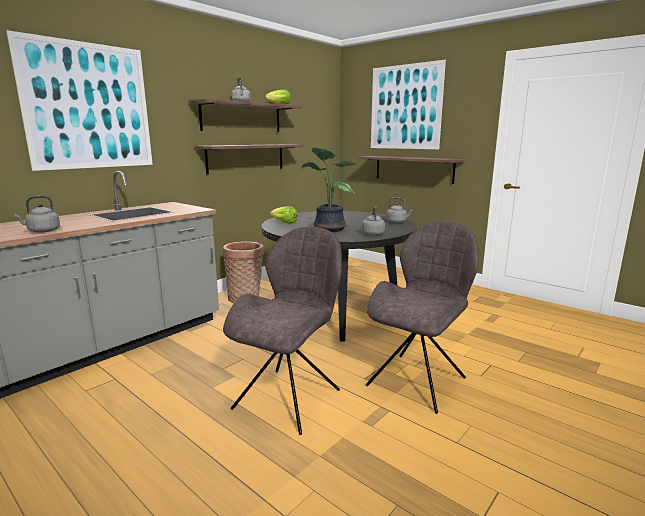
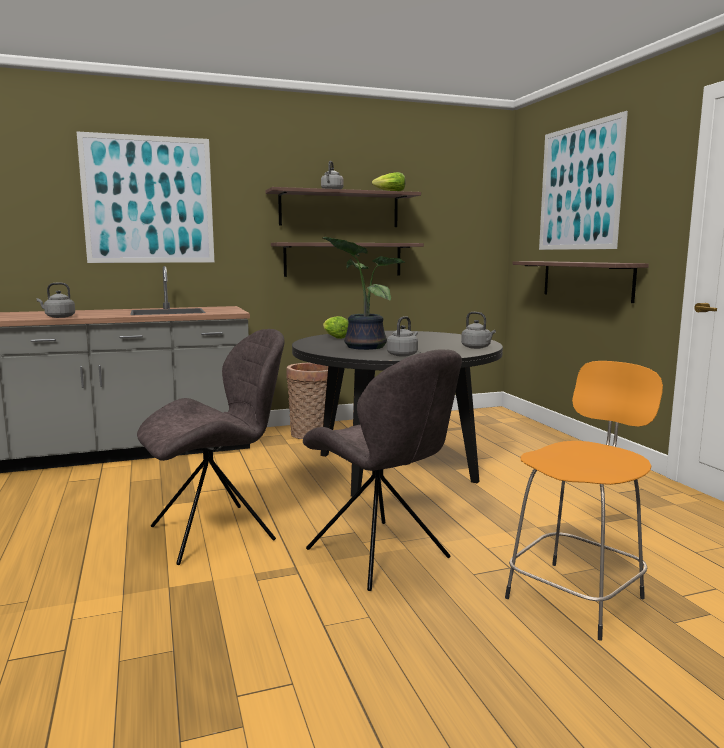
camera: 30 degrees right, 5 degrees down
(418, 380) = (380, 556): grey chair -> grey chair turned 75 degrees clockwise
(542, 372) = (577, 596): none -> orange stool

